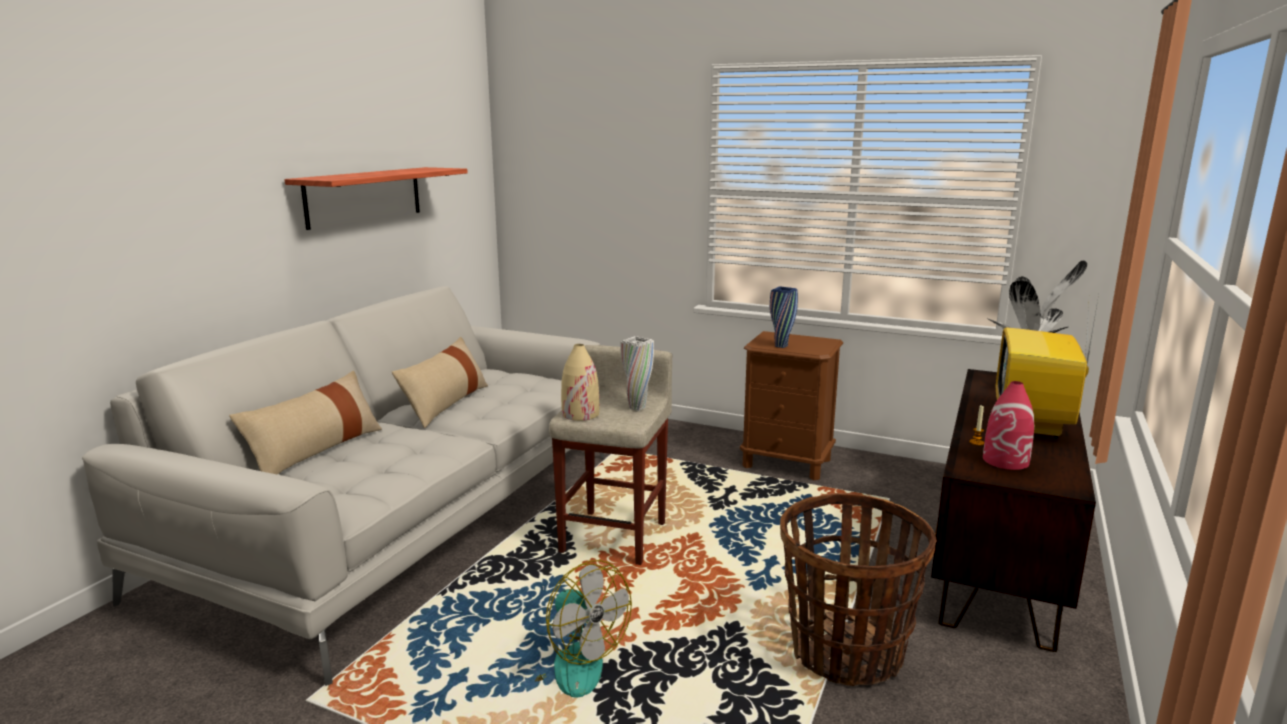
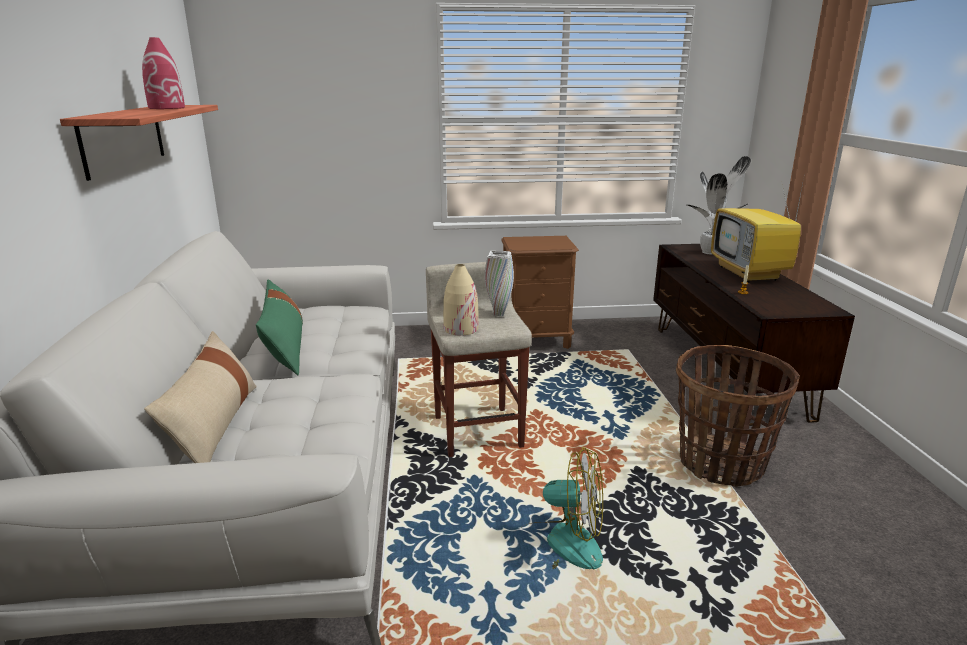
camera: 30 degrees left, 5 degrees up
(445, 404) = (285, 348): beige pillow -> green pillow
(781, 346) = (535, 246): blue vase -> none
(1006, 461) = (776, 301): red vase -> red vase (167, 108)

